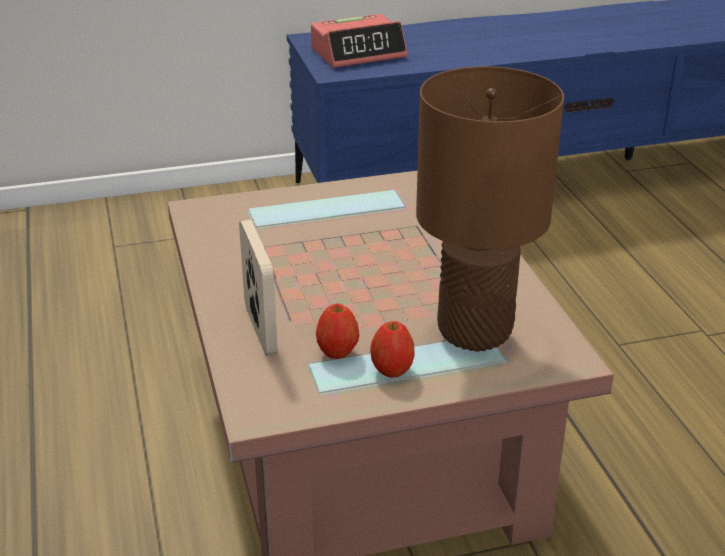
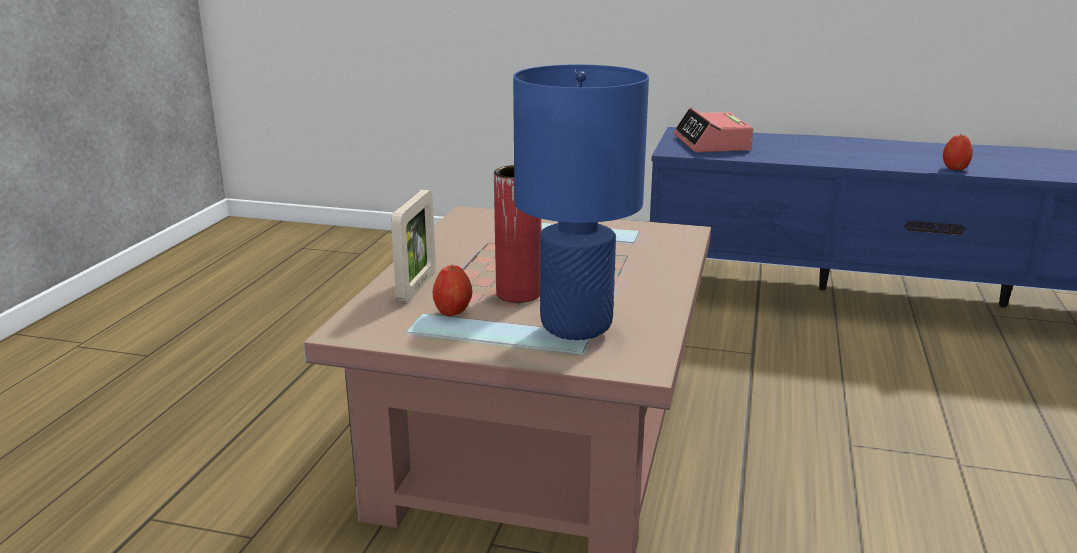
camera: 30 degrees right, 10 degrees down
(358, 53) = (712, 144): alarm clock -> alarm clock turned 75 degrees clockwise
(371, 307) = (518, 294): none -> red vase
(392, 370) = (479, 333): apple -> apple (955, 168)
(474, 336) = (577, 330): brown table lamp -> blue table lamp

